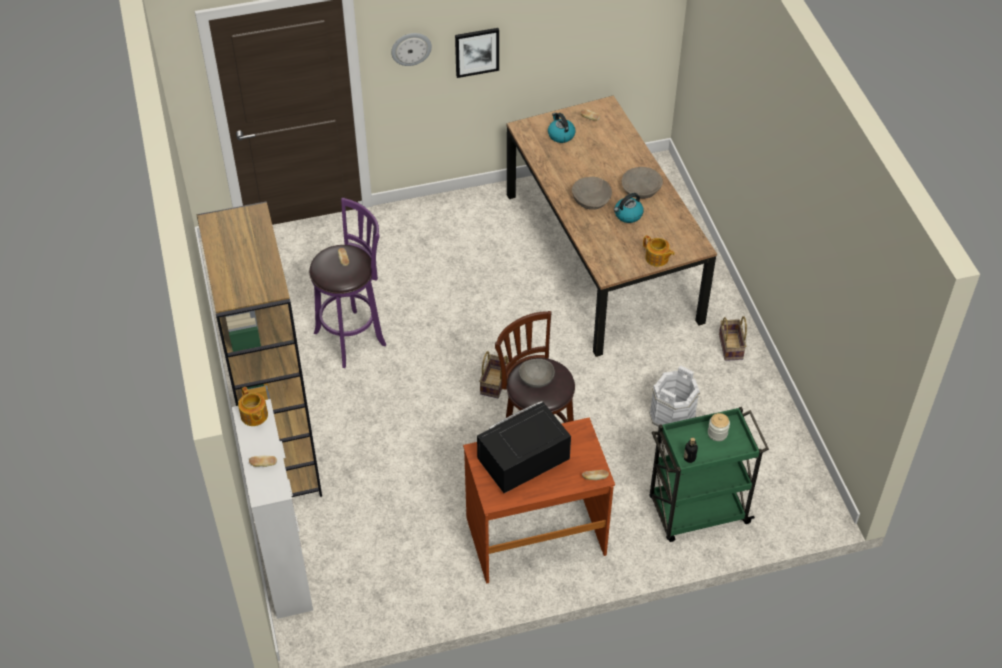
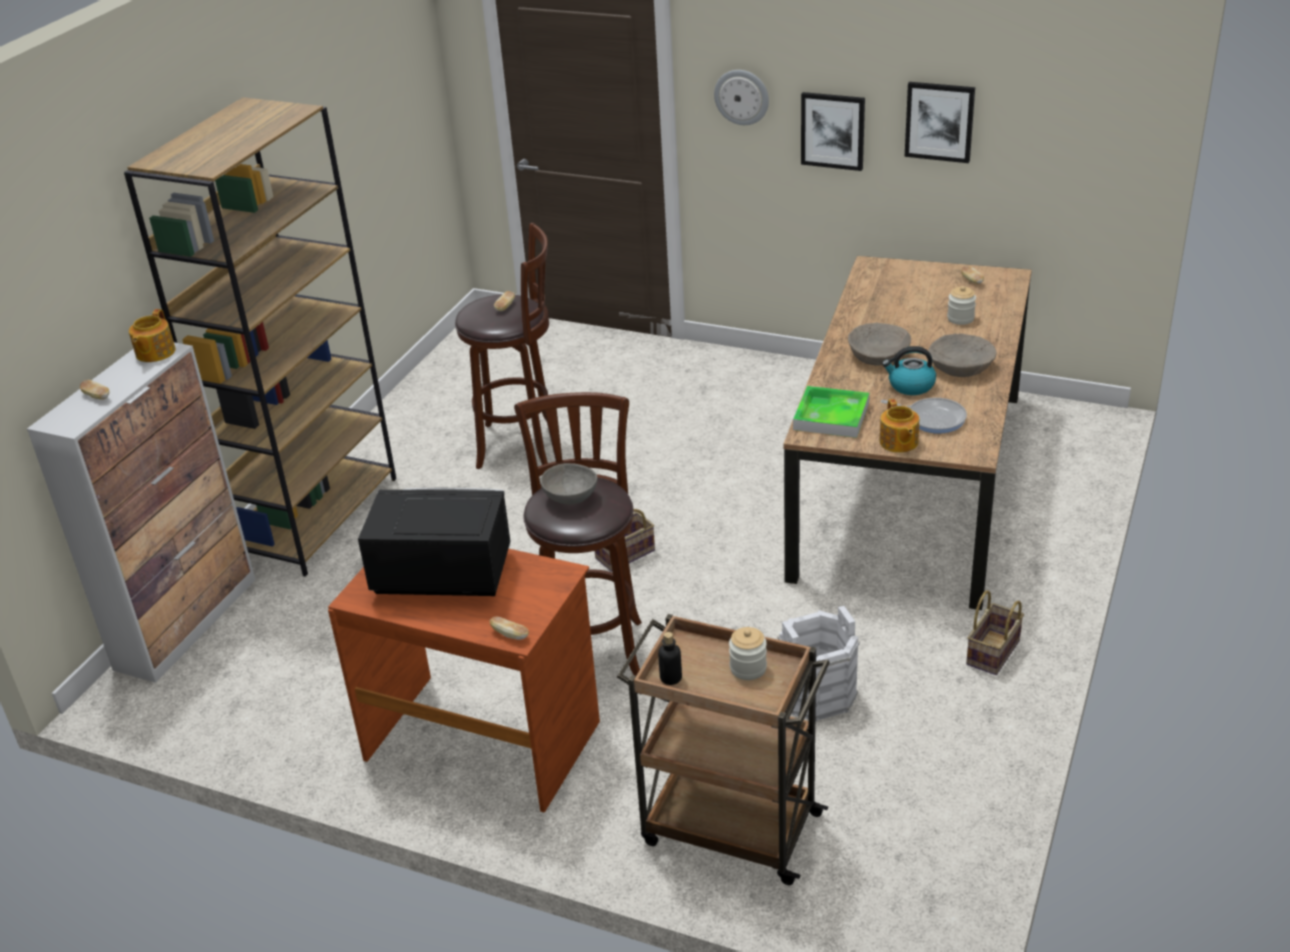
camera: 40 degrees right, 15 degrees down
(353, 337) = (521, 445): purple stool -> brown stool
(548, 28) = (939, 121): none -> picture
(560, 135) = (913, 285): kettle -> none
(607, 256) = (831, 416): none -> tray
(609, 151) = (960, 318): none -> jar
(659, 233) = (932, 418): none -> frying pan
(697, 511) = (728, 827): green cart -> brown cart

